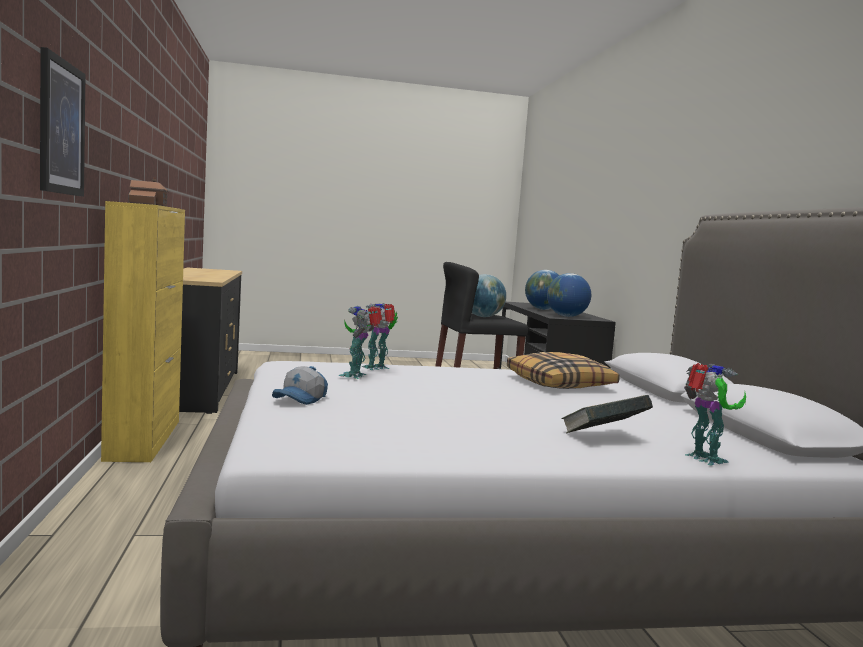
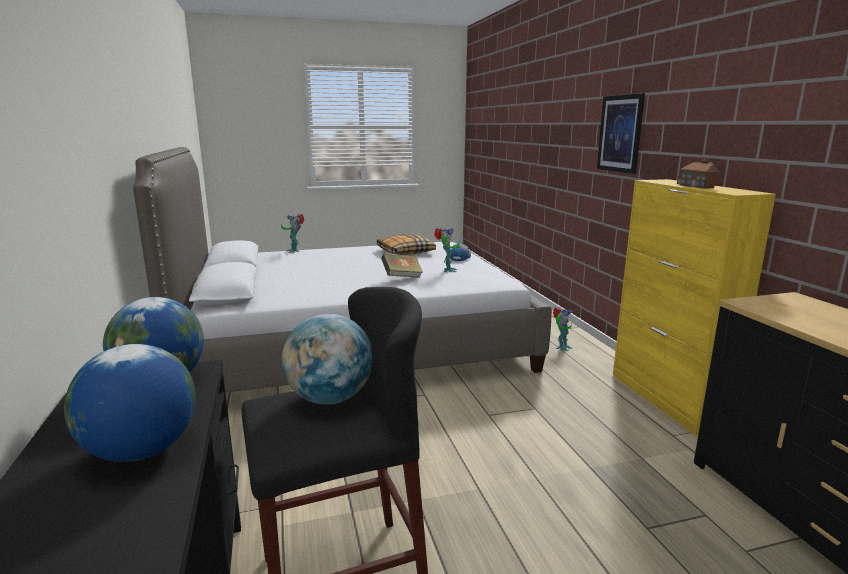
camera: 175 degrees right, 10 degrees up
(377, 368) = (440, 279): toy robot -> toy robot (561, 347)
(560, 384) = (313, 285): pillow -> pillow (405, 252)
(603, 437) = (326, 254): book -> book (402, 277)

